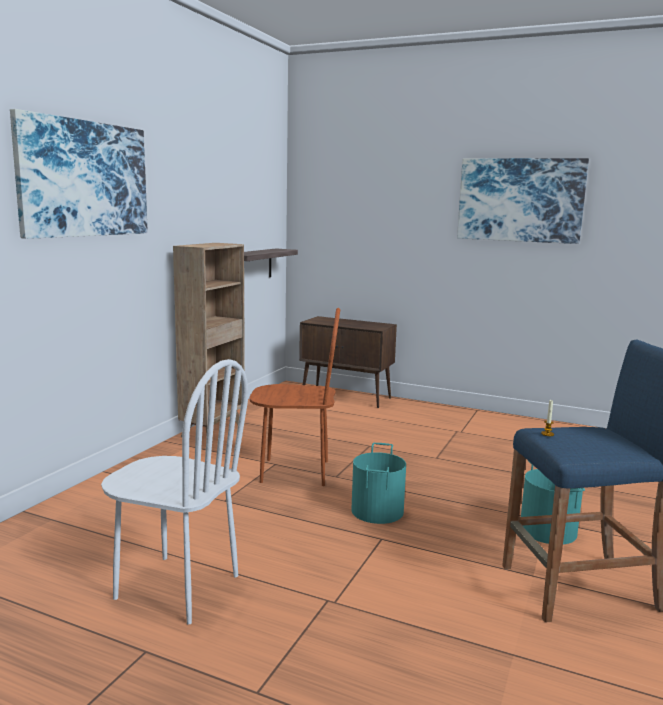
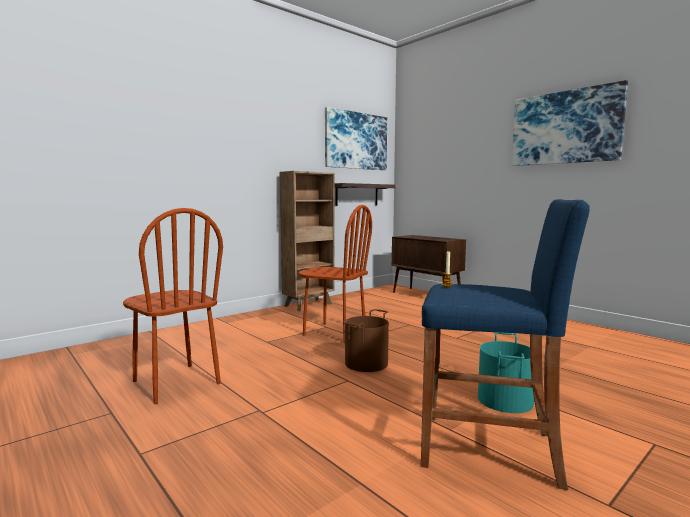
camera: 25 degrees right, 5 degrees down
(84, 179) = (206, 122): picture -> picture (356, 141)
(177, 587) = (175, 382): white chair -> brown chair
(378, 511) = (367, 363): turquoise bucket -> brown bucket

